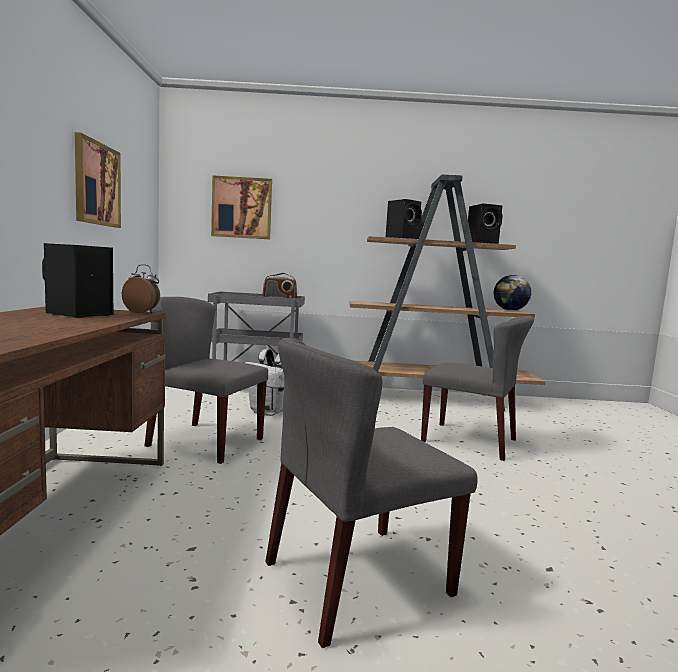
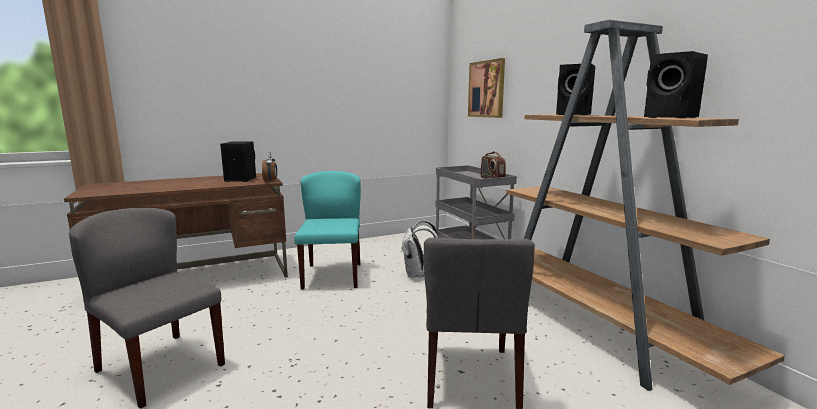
camera: 65 degrees right, 5 degrees up
(96, 184) = (351, 92): picture -> none
(205, 442) = (332, 275): grey chair -> turquoise chair
(510, 310) = (727, 234): globe -> none

